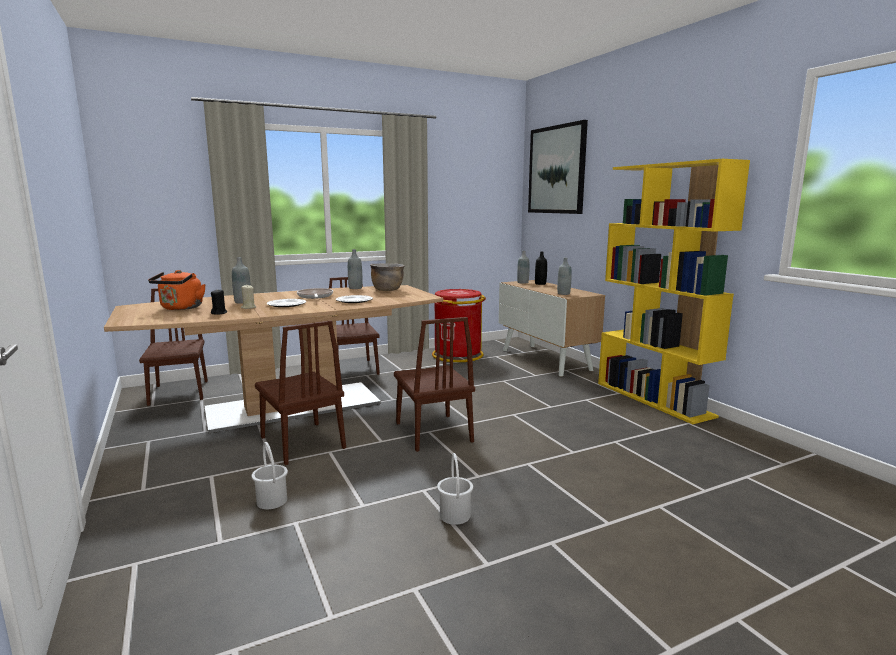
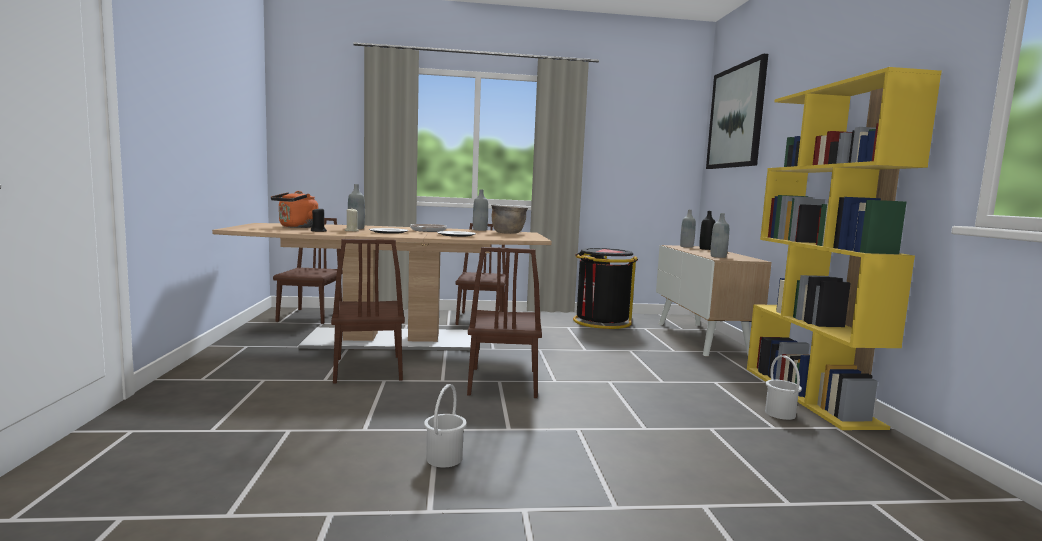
camera: 20 degrees right, 5 degrees down
(272, 501) = (289, 409): white bucket -> white bucket (780, 413)
(457, 355) = (601, 322): red trash can -> black trash can

